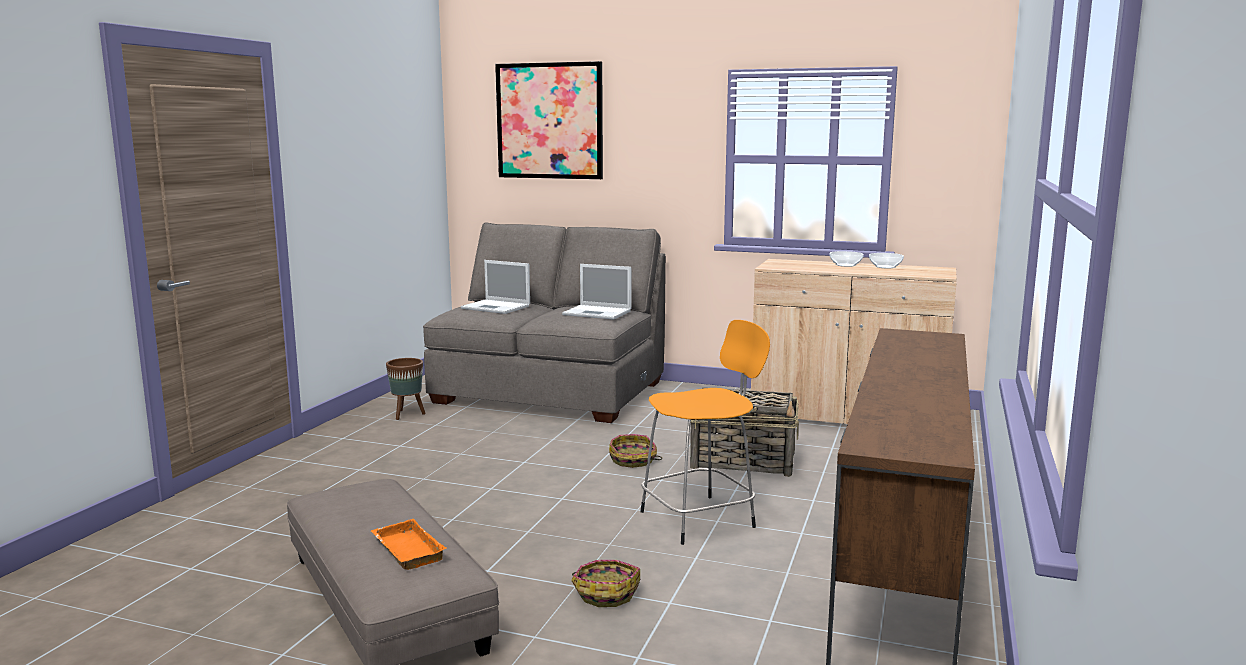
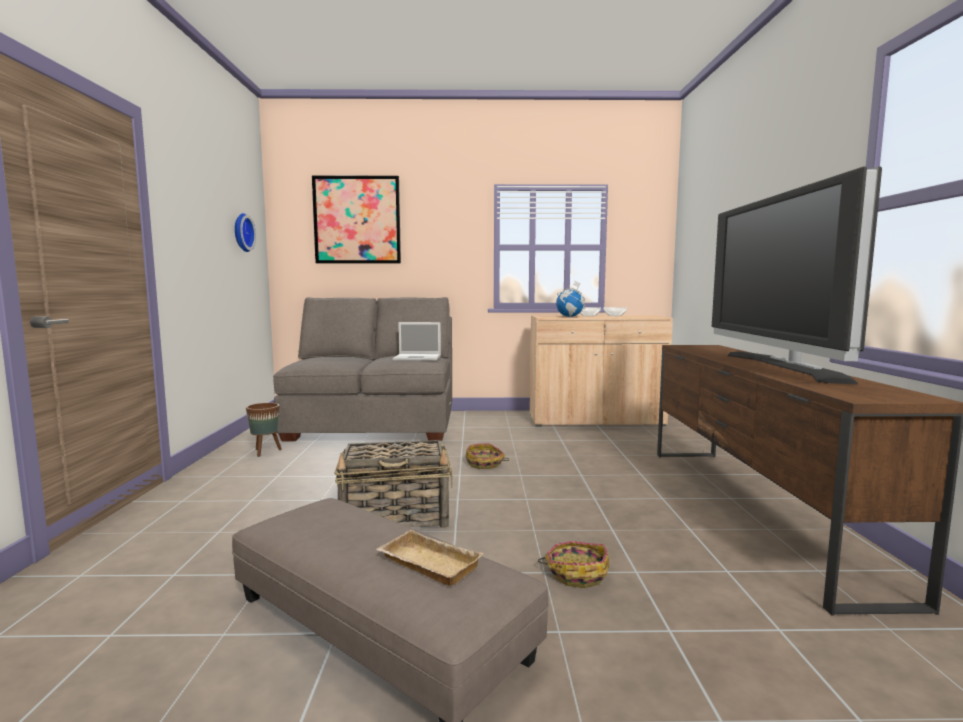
camera: 20 degrees left, 5 degrees down
(404, 146) = (241, 232): none -> wall clock
(405, 550) = (426, 564): orange tray -> beige tray
(497, 307) = (331, 359): laptop -> none
(701, 518) = (581, 499): orange stool -> none
(744, 462) = (565, 455): basket -> basket (396, 517)
(809, 267) = (570, 316): none -> globe
(925, 388) = (783, 366): none -> television

